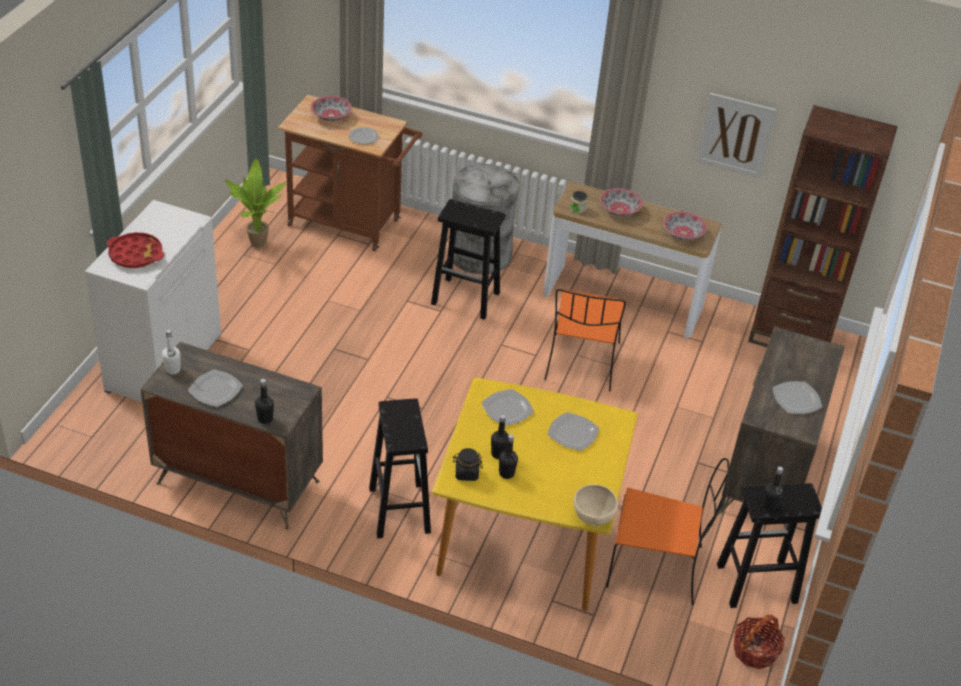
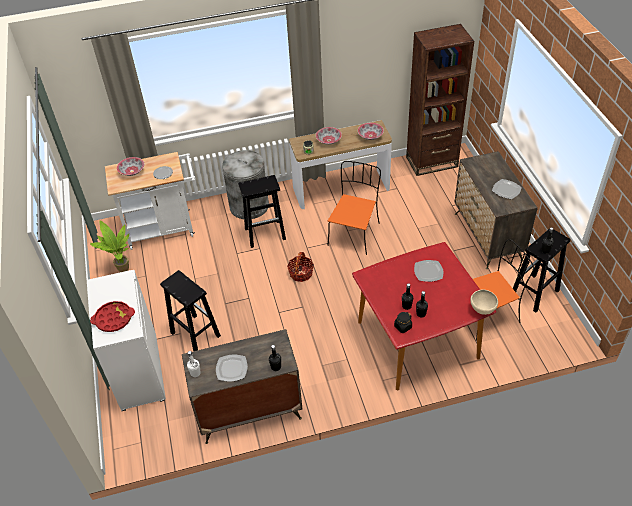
camera: 30 degrees left, 5 degrees up
(351, 224) = (165, 228): brown cart -> white cart
(399, 509) = (344, 368): black stool -> black stool (194, 334)
(508, 409) = (386, 279): plate -> none
(526, 536) = (416, 340): yellow dining table -> red dining table
(582, 363) = (354, 233): orange chair -> orange chair turned 135 degrees counterclockwise
(735, 135) = (372, 68): picture -> none
(755, 651) = (565, 326): basket -> basket (301, 273)

